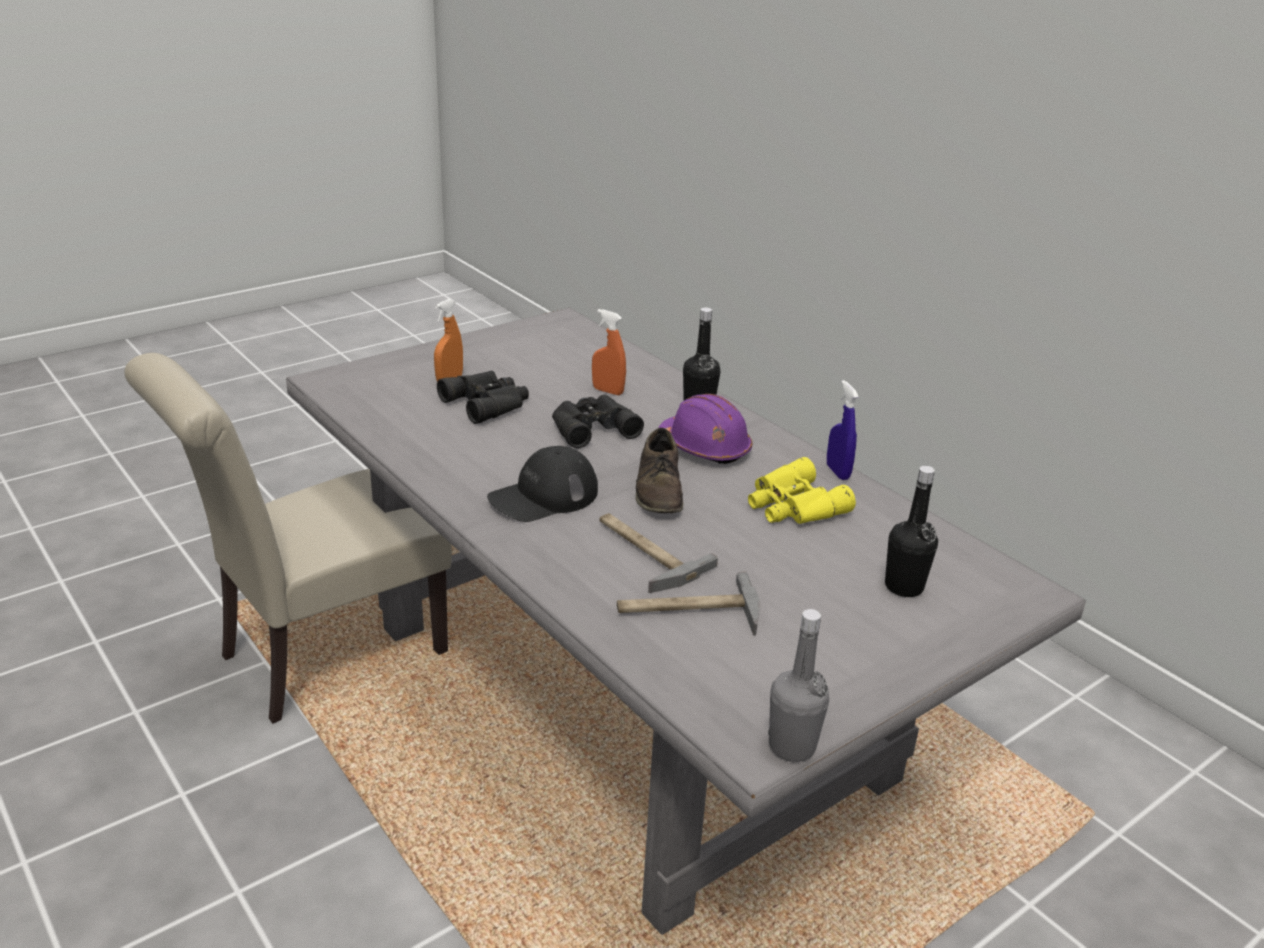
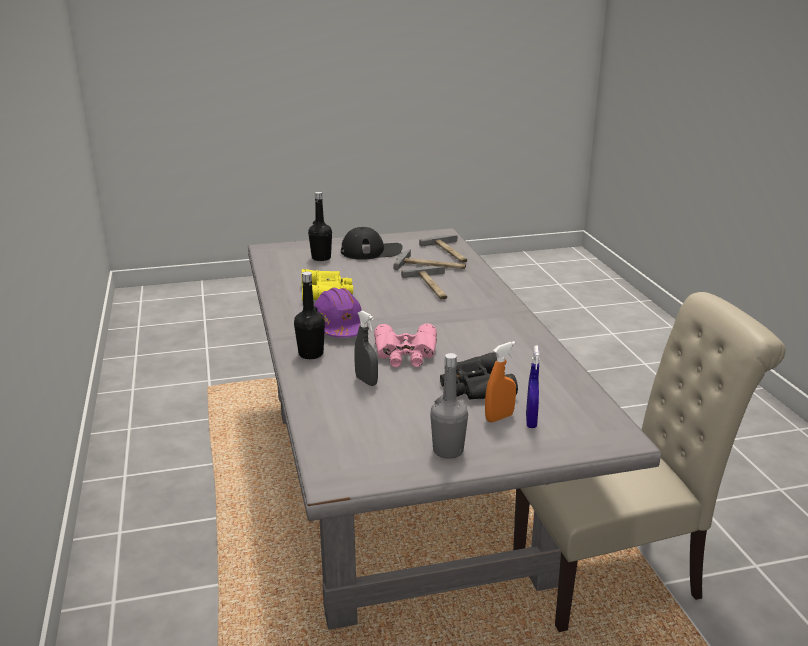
camera: 155 degrees left, 5 degrees down
(543, 496) = (470, 318): black cap -> black cap (371, 251)
(591, 427) = (406, 354): black binoculars -> pink binoculars
(608, 391) = (366, 381): orange spray bottle -> grey spray bottle
(659, 489) = (395, 311): brown shoe -> none
(683, 667) = (450, 252): none -> hammer
(792, 746) = (429, 232): grey bottle -> grey bottle (448, 450)
(837, 472) = (275, 302): blue spray bottle -> blue spray bottle (531, 421)

